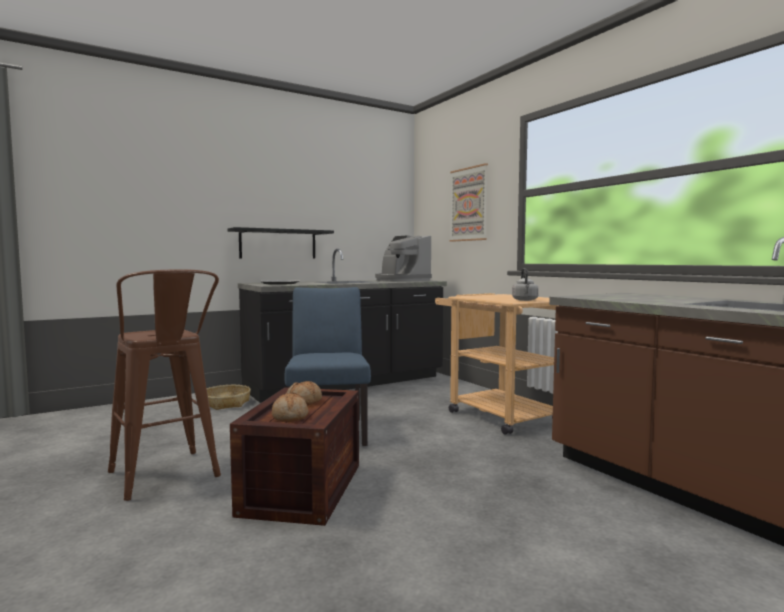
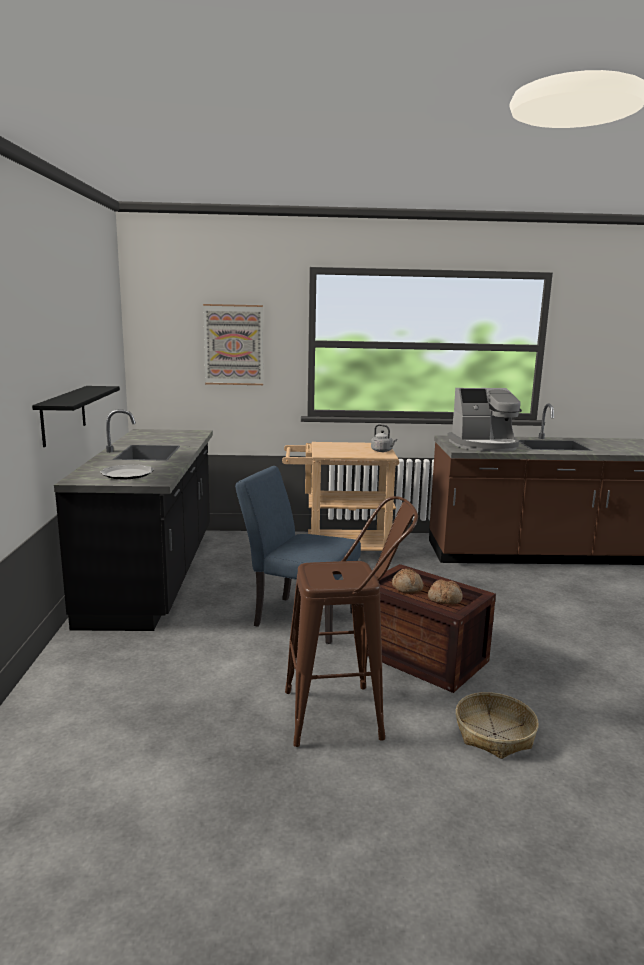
camera: 60 degrees left, 10 degrees up
(226, 403) = (124, 650): basket -> basket (494, 734)
(401, 280) = (168, 436): coffee machine -> coffee machine (484, 445)

